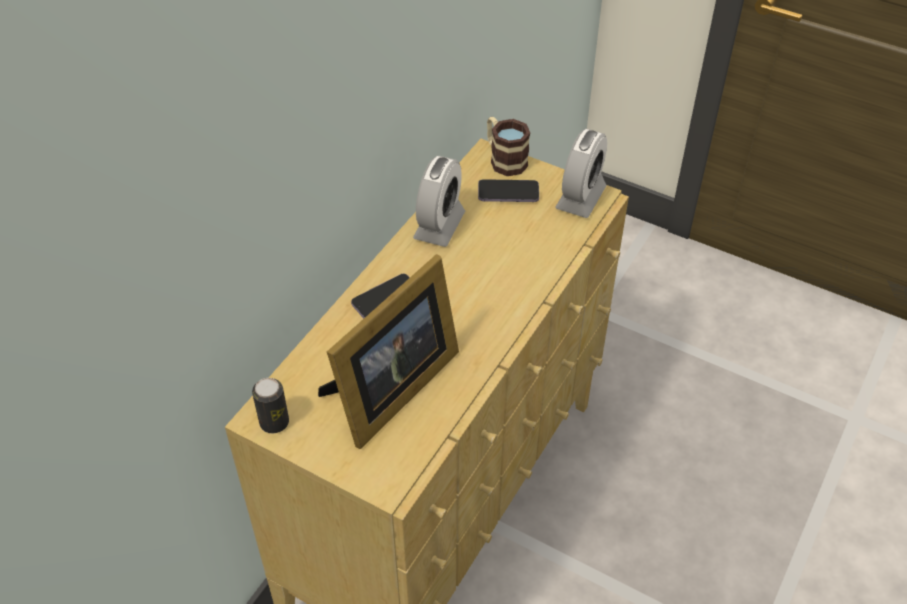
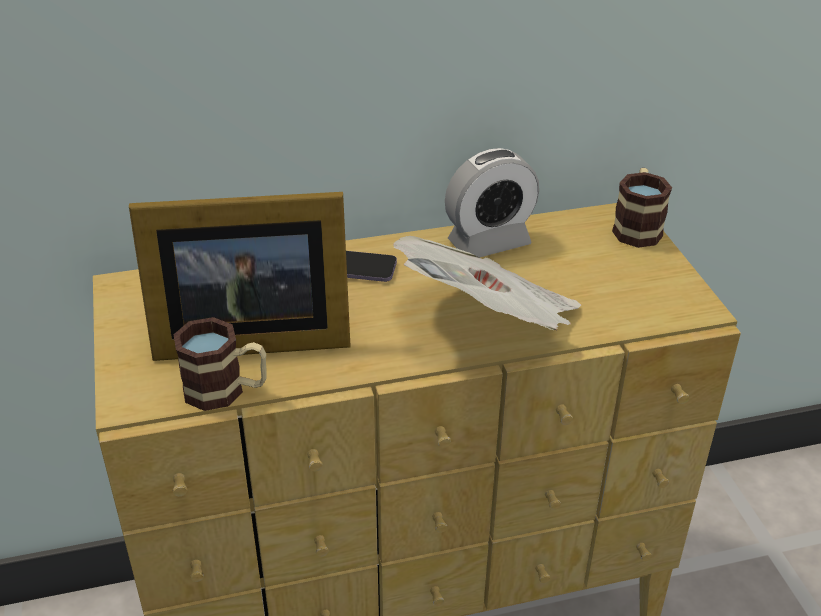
camera: 45 degrees right, 10 degrees down
(274, 422) = (127, 296): can -> none
(429, 431) = (226, 390): none -> mug
(508, 193) = (599, 255): phone -> none
(509, 279) = (490, 322): none -> newspaper
(580, 198) = (675, 301): alarm clock -> none

